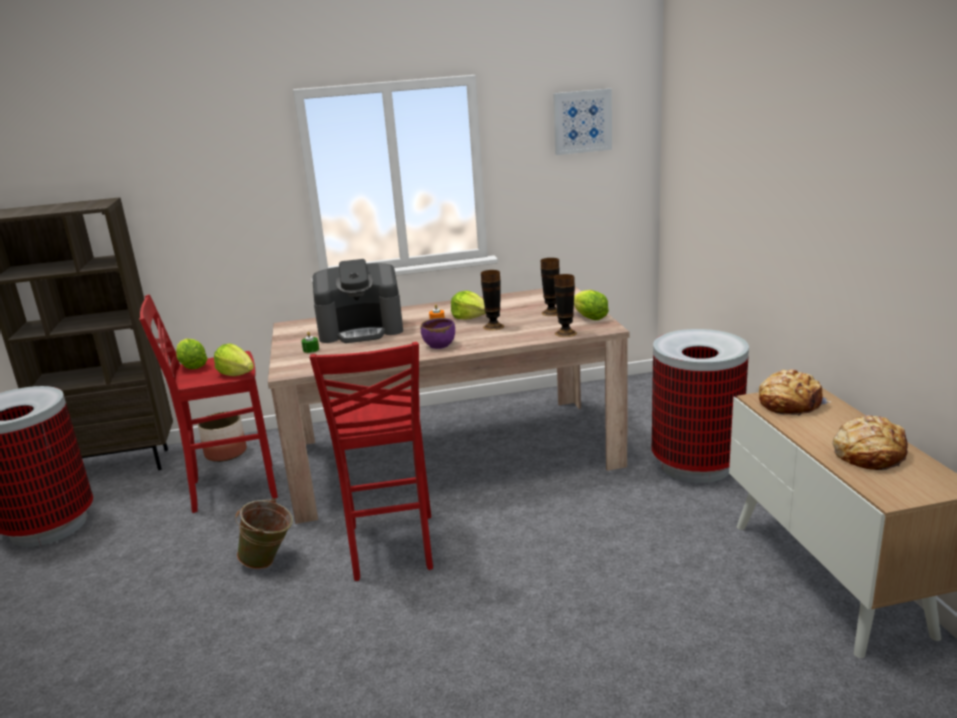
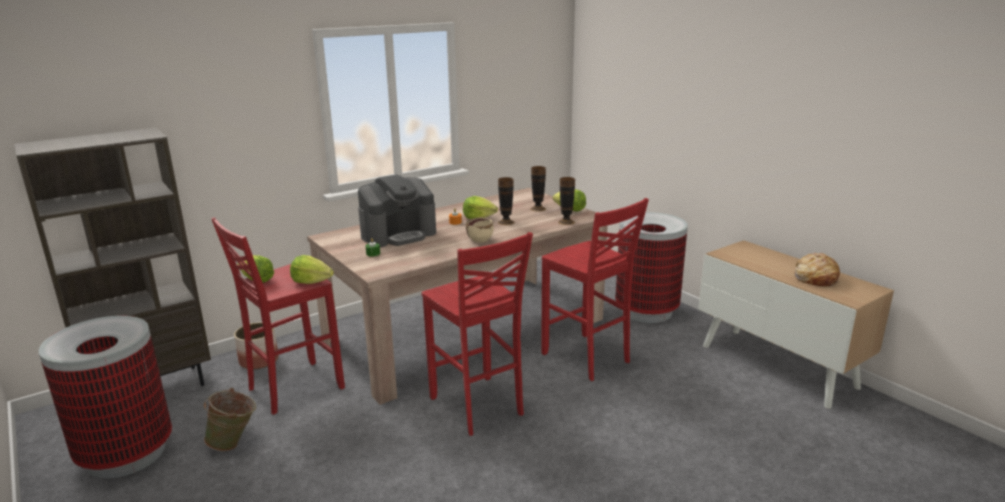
camera: 25 degrees left, 0 degrees up
(270, 562) = (385, 438): green bucket -> green bucket (235, 443)
(439, 345) = (480, 239): purple bowl -> beige bowl
(566, 514) = (587, 358): none -> red stool
(582, 121) = (525, 61): picture -> none
(789, 403) = (742, 254): bread -> none

